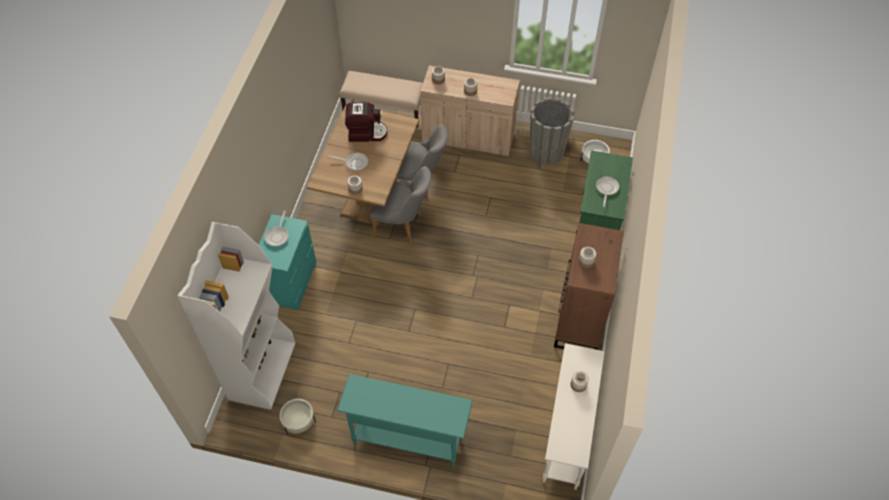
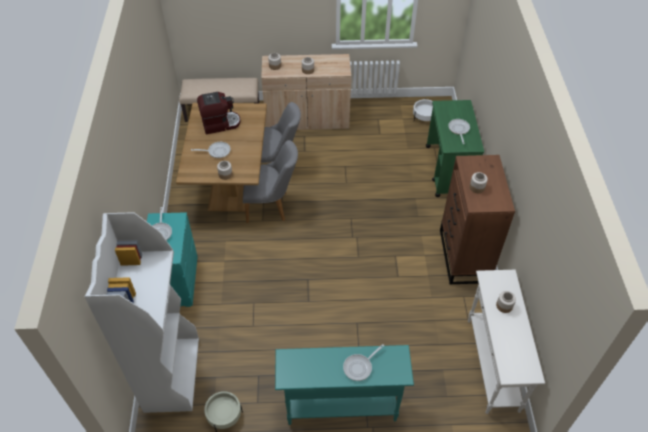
camera: 15 degrees left, 5 degrees down
(419, 409) = (359, 367): none -> frying pan
(546, 151) = (381, 118): grey planter -> none

